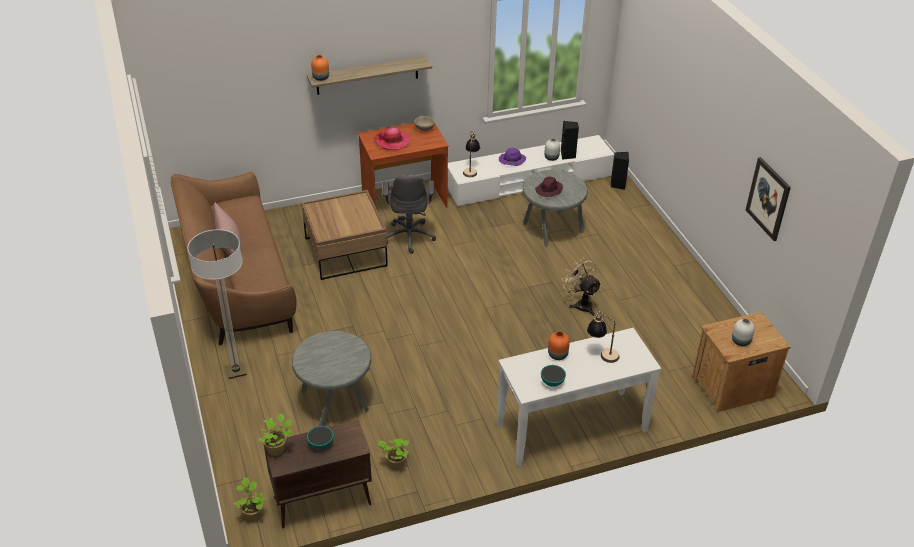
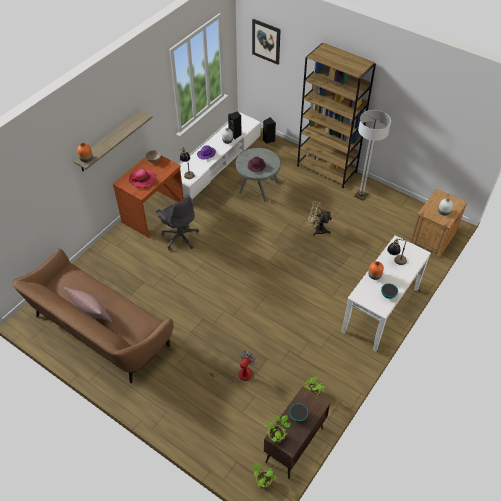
camera: 35 degrees left, 10 degrees up
(236, 371) = (159, 394): floor lamp -> floor lamp (361, 195)
(335, 400) = (239, 375): grey side table -> fan
(345, 252) = (150, 270): brown coffee table -> none
(663, 247) = (327, 169): none -> brown bookcase
(768, 198) = (417, 120): picture -> picture (266, 41)

